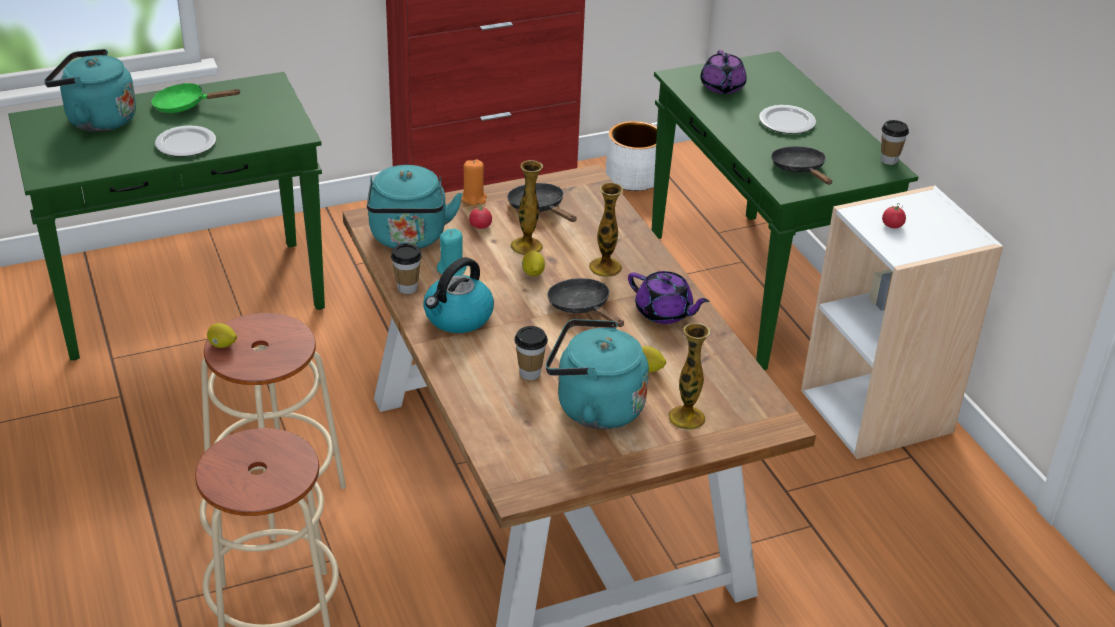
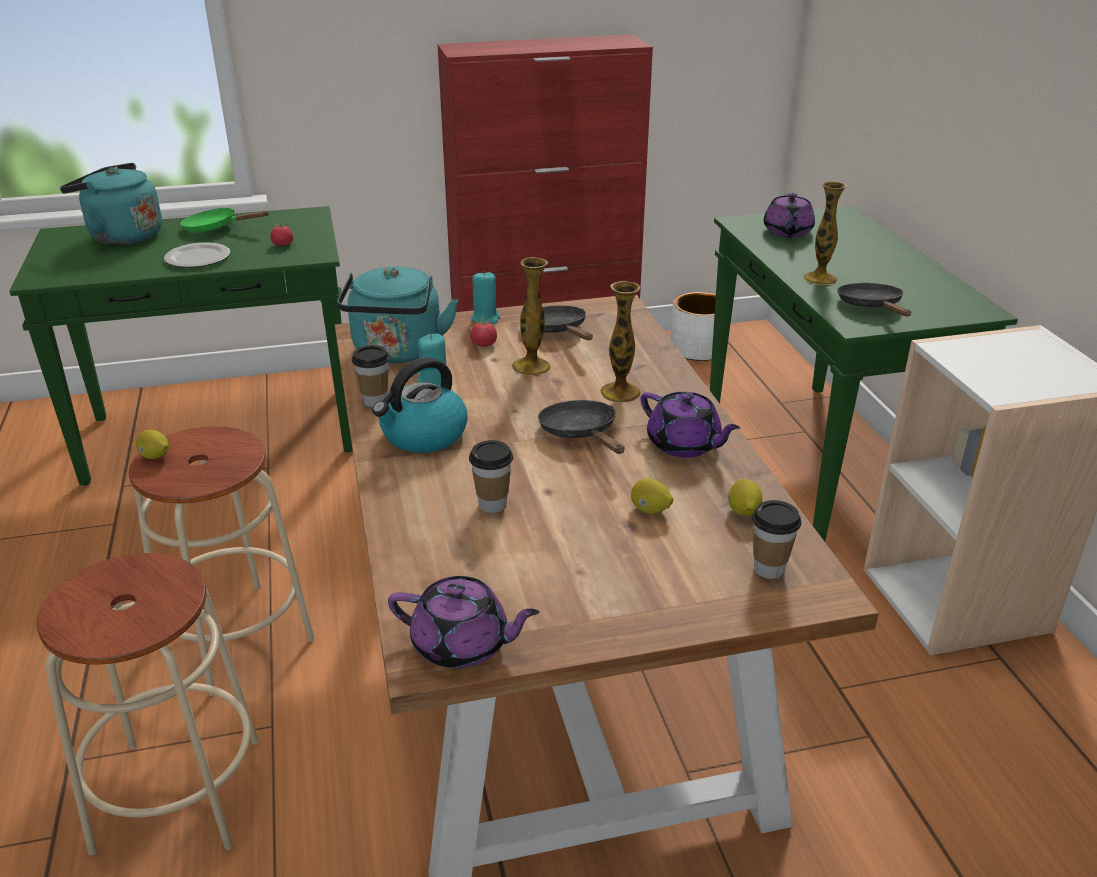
camera: 10 degrees right, 5 degrees down
(474, 198) = (486, 318): orange candle -> turquoise candle
(533, 274) = (530, 394): lemon -> lemon (743, 512)
(539, 479) = (462, 645): none -> purple teapot
(594, 407) = (566, 553): turquoise kettle -> none
(686, 418) = (692, 576): vase -> vase (820, 278)
(786, 121) = (858, 263): plate -> none
(889, 160) = (980, 302): cup -> cup (769, 569)
(892, 225) = (987, 362): tomato -> tomato (283, 245)

